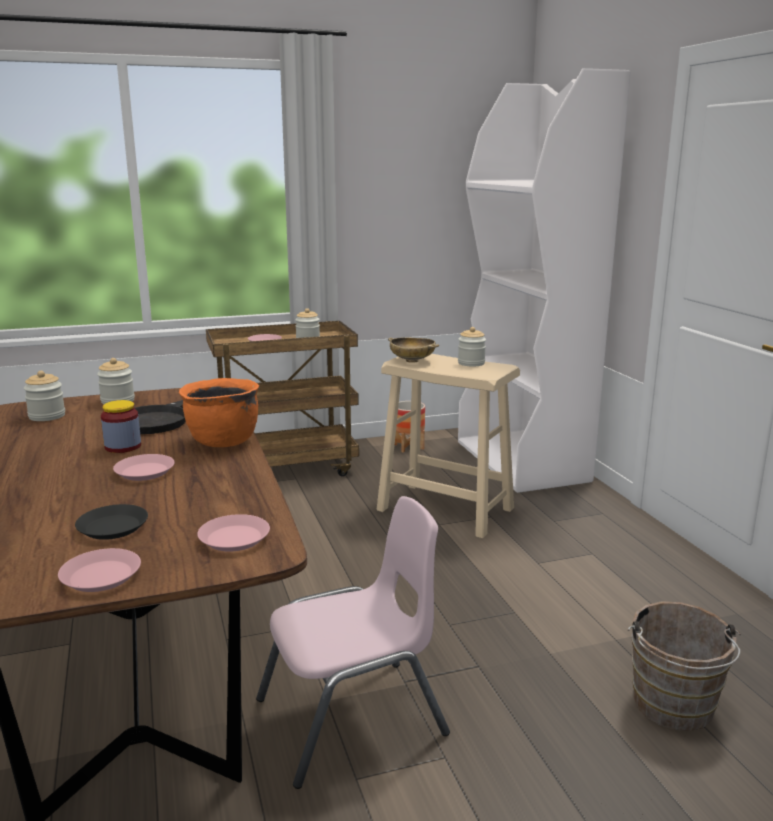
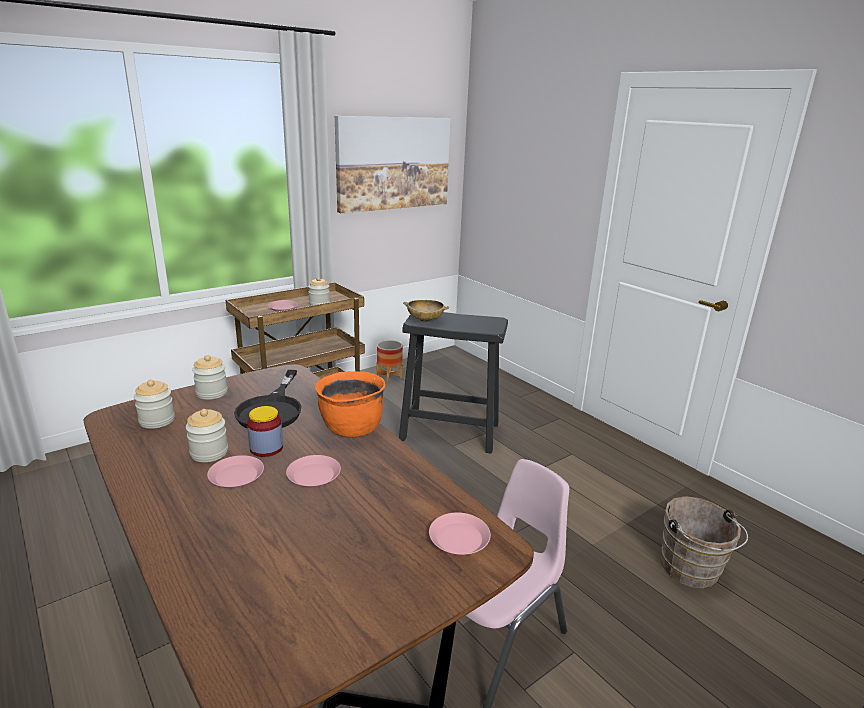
camera: 20 degrees left, 5 degrees up
(101, 576) = (385, 609): pink plate -> pink plate (237, 476)
(113, 527) = (344, 547): black plate -> none
(426, 184) = (393, 163): none -> picture
(444, 509) = (449, 431): beige stool -> black stool
(471, 363) = (471, 318): jar -> jar (209, 453)
(522, 461) = (481, 380): white bookcase -> none

